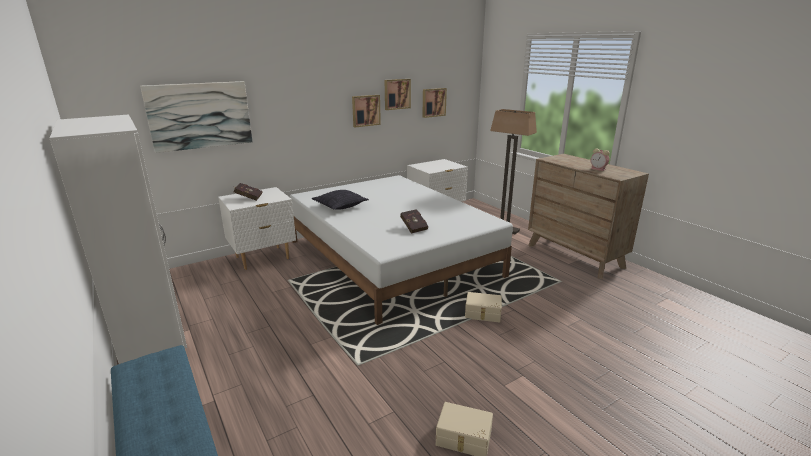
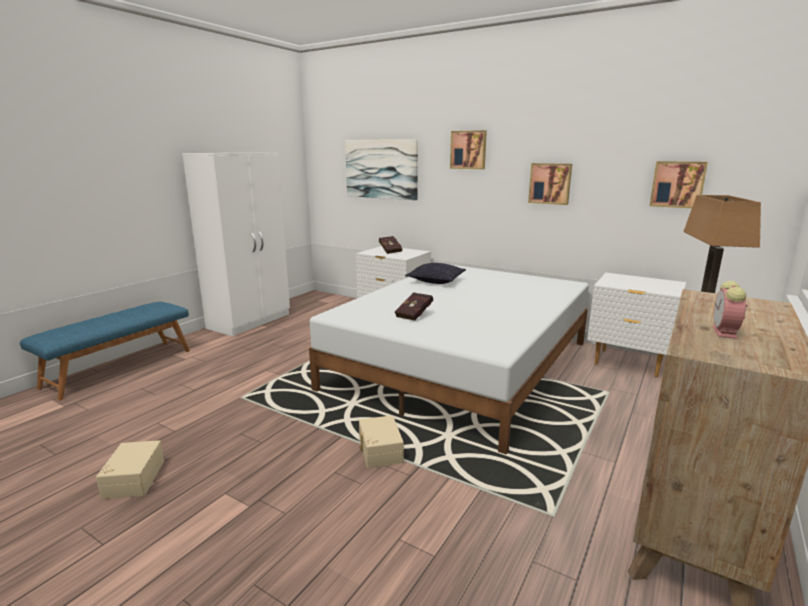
camera: 65 degrees right, 5 degrees down
(396, 94) = (604, 165): picture -> picture (468, 150)

